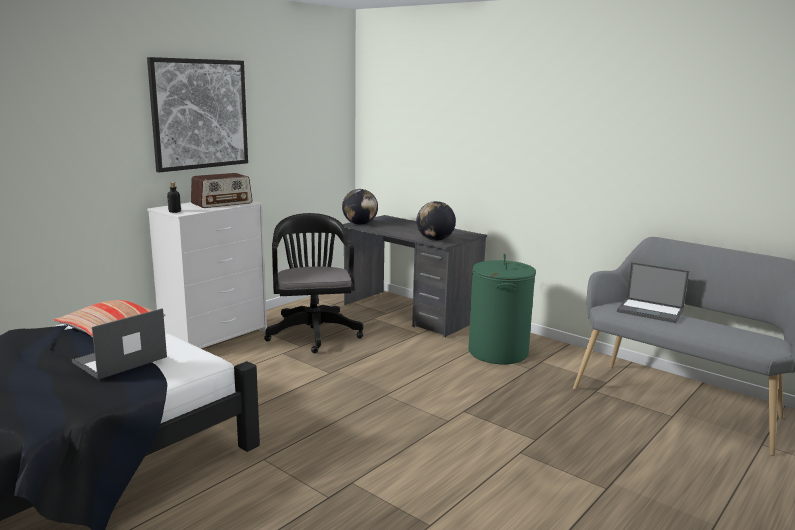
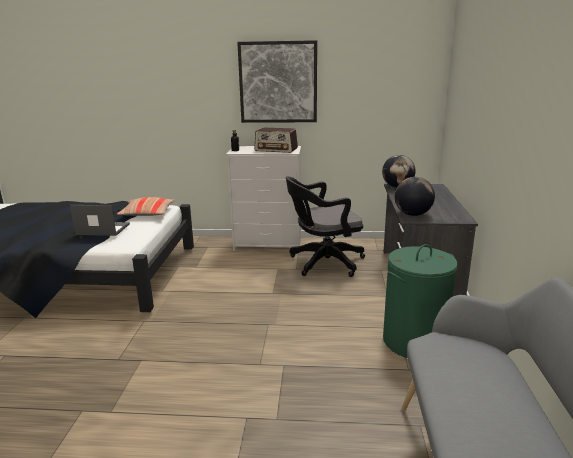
camera: 55 degrees right, 5 degrees up
(313, 332) = (323, 263): black office chair -> black office chair turned 150 degrees counterclockwise
(651, 311) = (480, 368): laptop -> none

